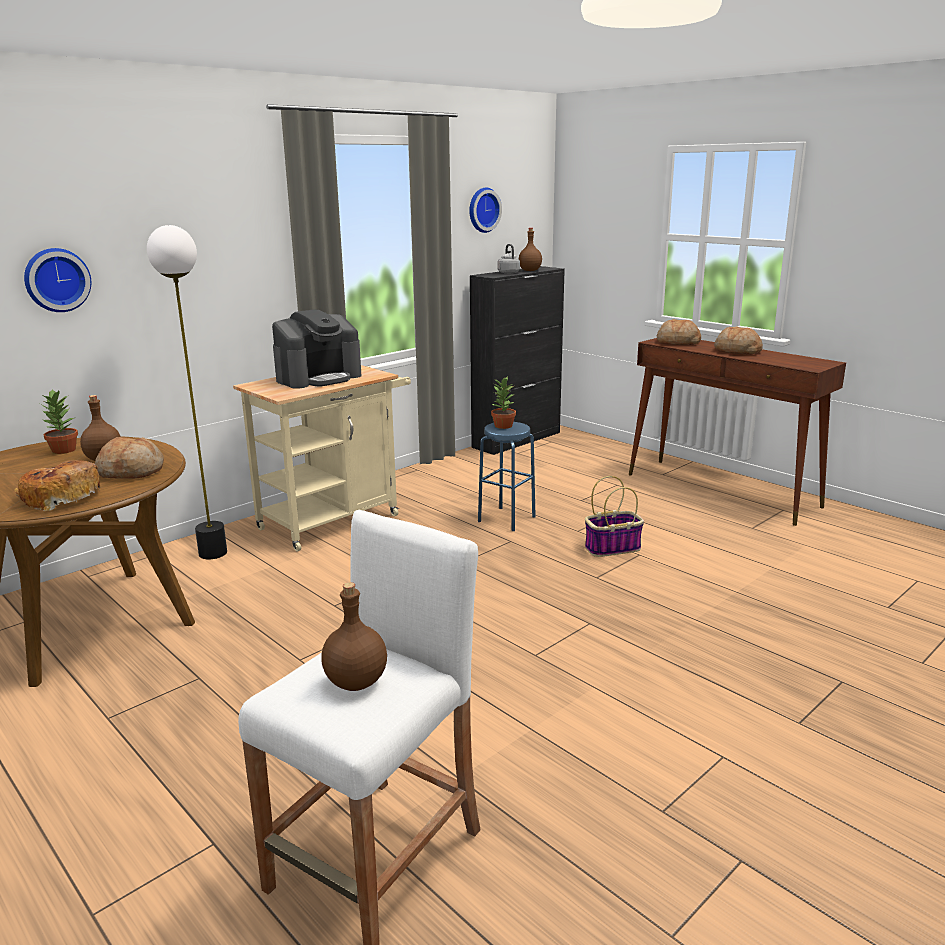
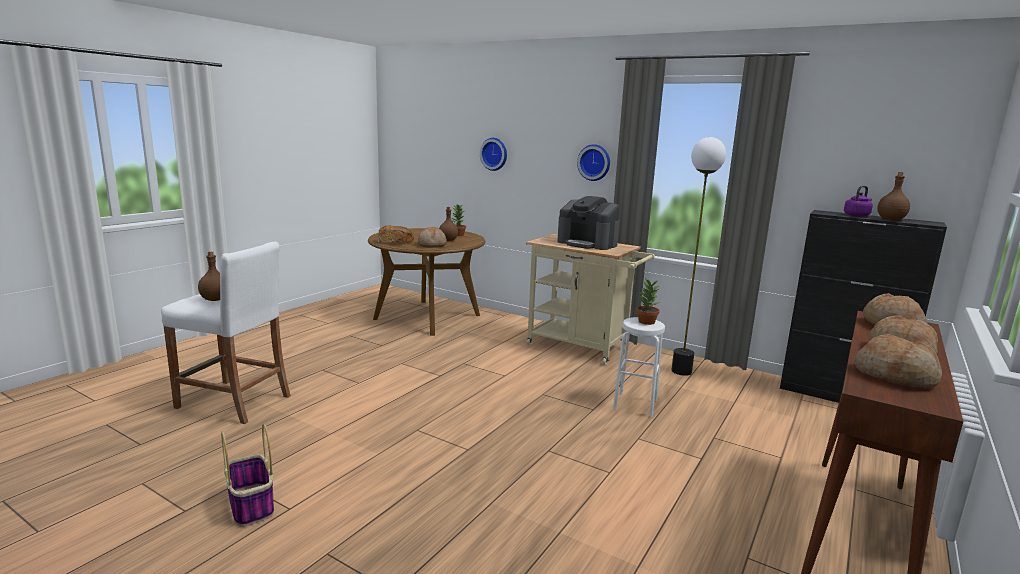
camera: 75 degrees right, 5 degrees down
(212, 553) = (512, 326): floor lamp -> floor lamp (681, 371)
(482, 210) = (850, 148): wall clock -> wall clock (594, 162)
(506, 519) = (635, 405): blue stool -> white stool
(508, 272) = (857, 215): grey kettle -> purple kettle
(613, 548) = (614, 457): basket -> basket (252, 506)
(783, 359) = (895, 376): none -> bread

